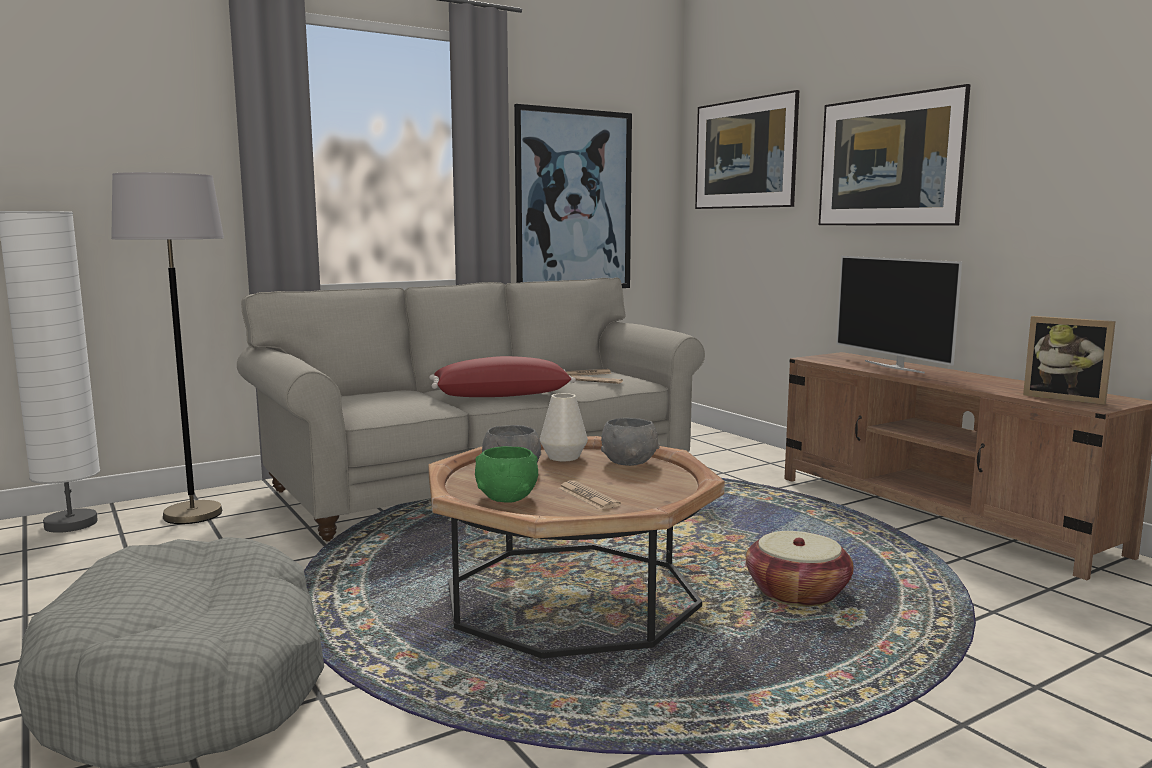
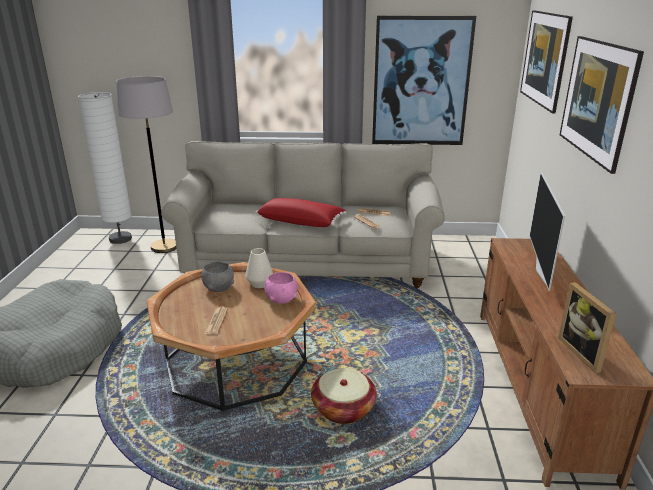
camera: 35 degrees right, 15 degrees up
(506, 498) = (183, 308): green bowl -> none
(629, 462) = (281, 300): grey bowl -> pink bowl

